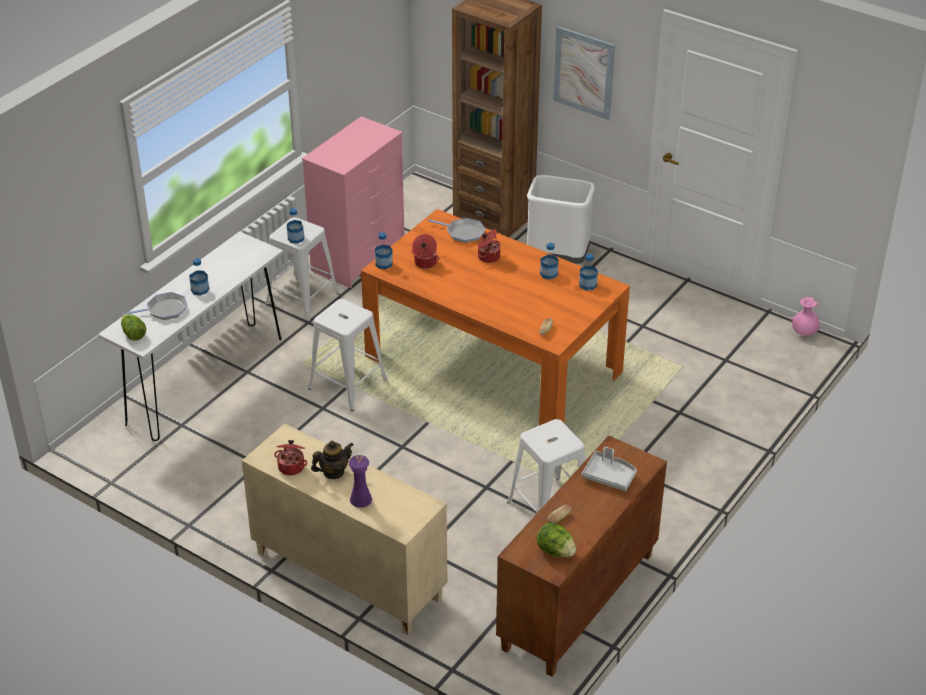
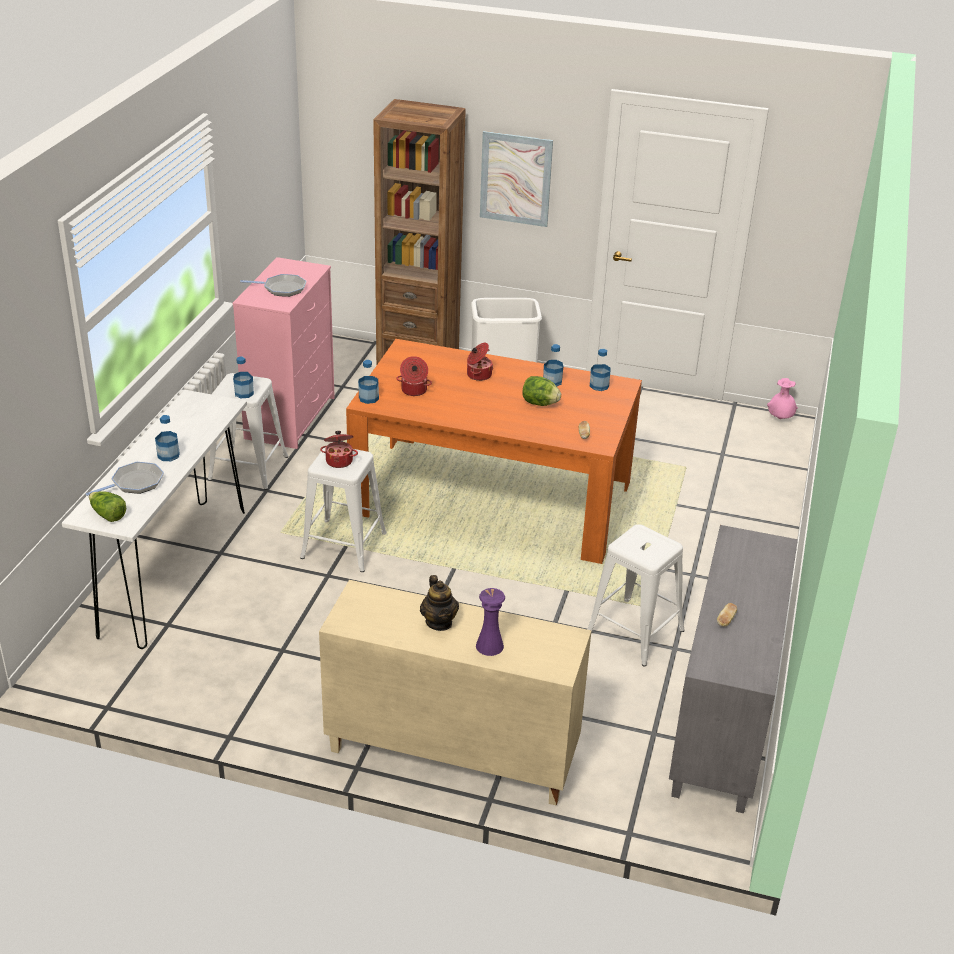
camera: 20 degrees left, 5 degrees down
(291, 466) = (385, 626): cooking pot -> cooking pot (339, 461)
(333, 472) = (439, 622): teapot -> teapot turned 120 degrees clockwise
(463, 233) = (437, 356): frying pan -> frying pan (282, 288)
(555, 551) = (746, 657): lettuce -> lettuce (539, 403)
(578, 602) = (723, 724): brown cabinet -> grey cabinet
(609, 476) = (749, 565): grey tray -> none

